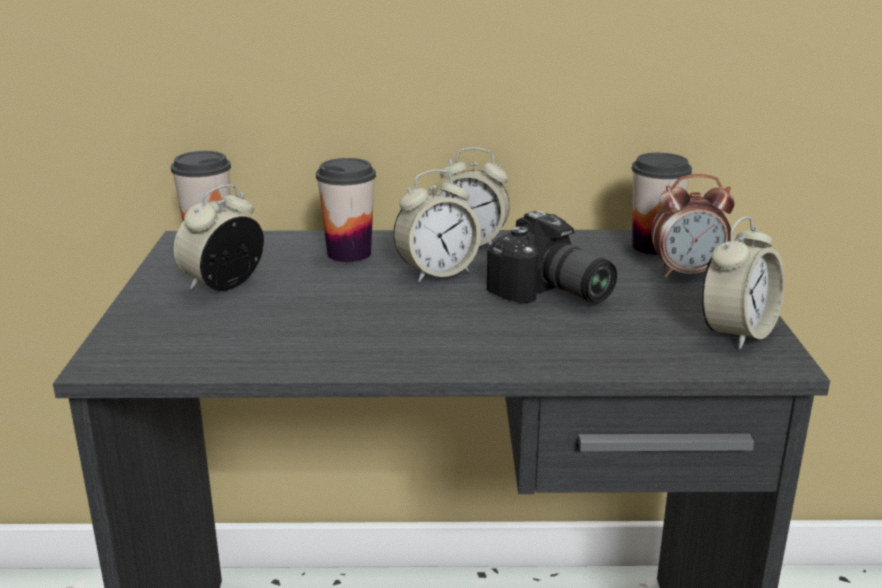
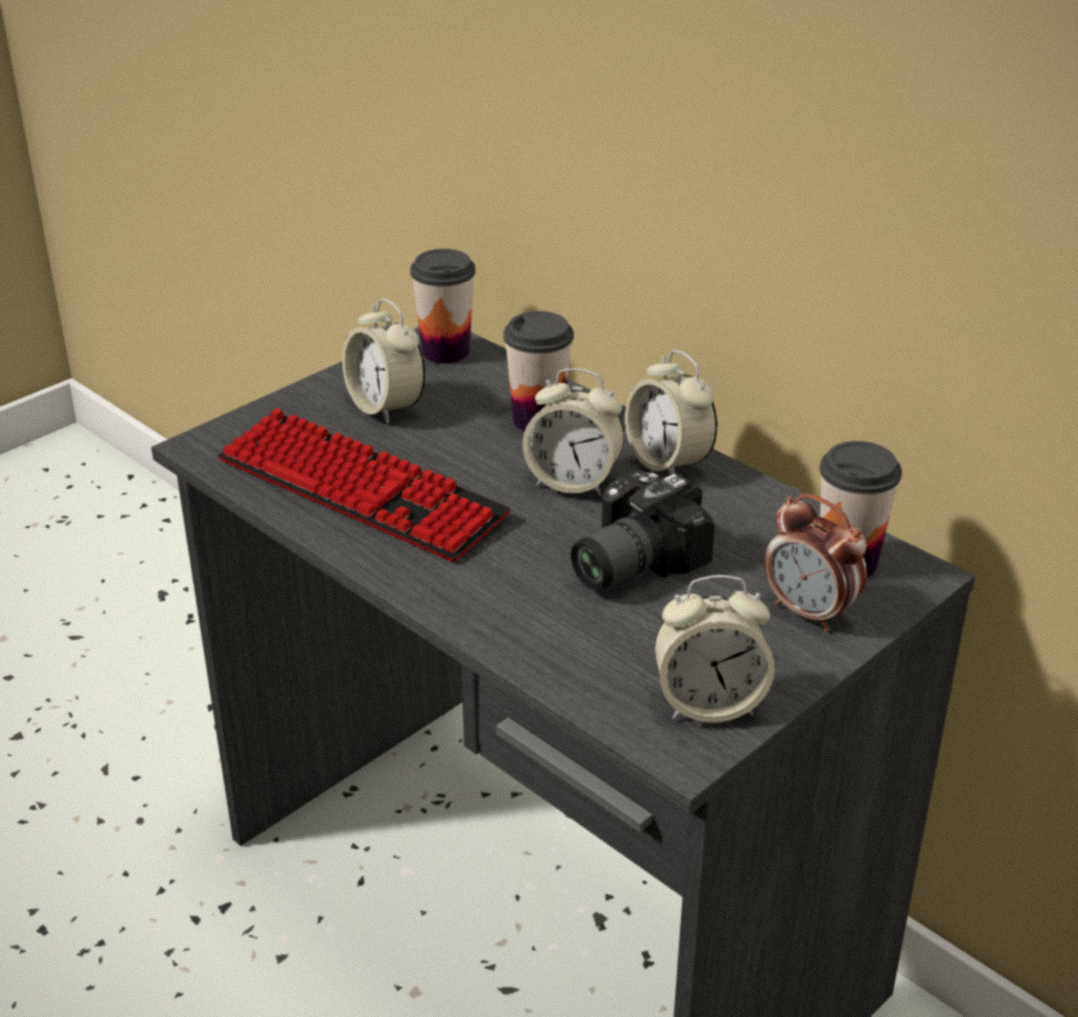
camera: 45 degrees right, 10 degrees up
(224, 285) = (385, 407): alarm clock -> alarm clock turned 120 degrees counterclockwise
(299, 333) = (360, 489): none -> keyboard
(551, 294) = (627, 561): camera -> camera turned 45 degrees clockwise

